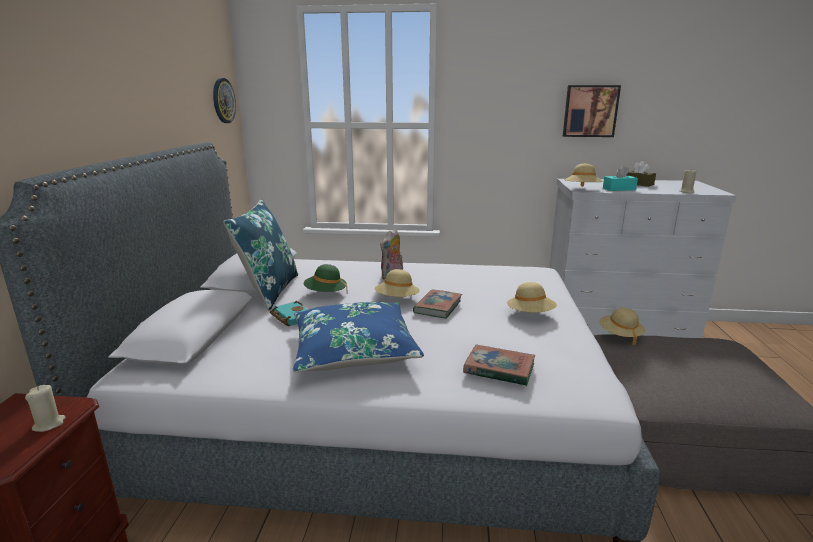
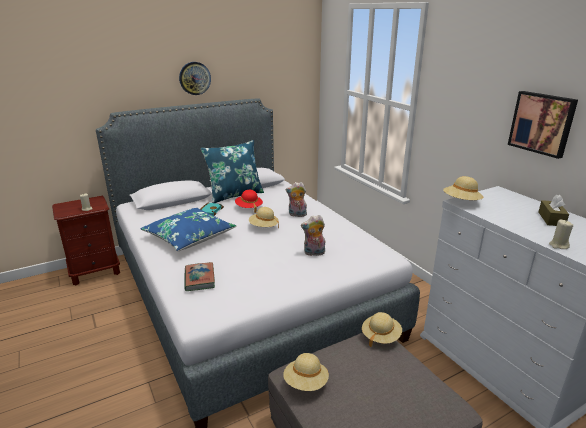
camera: 55 degrees right, 5 degrees up
(223, 100) = (297, 70): wall clock -> wall clock (194, 78)
(325, 293) = (249, 207): green hat -> red hat
(438, 307) = (265, 240): book -> none
(497, 294) = (314, 253): none -> plush toy
(530, 314) = (292, 272): beige hat -> beige hat (306, 383)
(619, 189) = (499, 215): turquoise tissue box -> none

